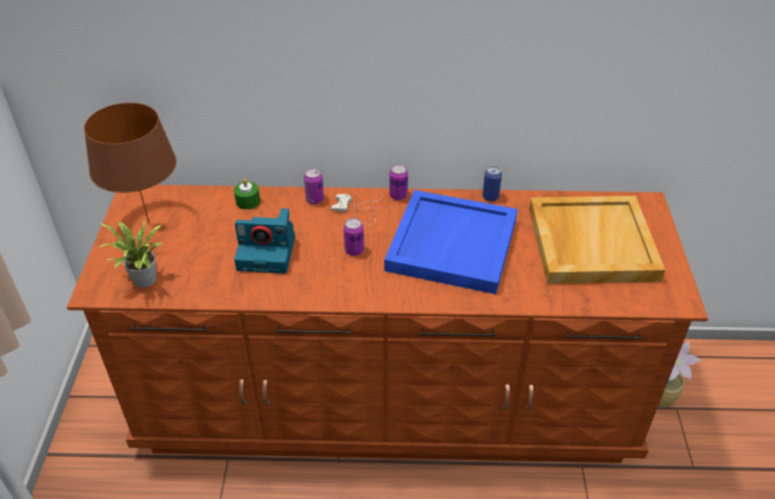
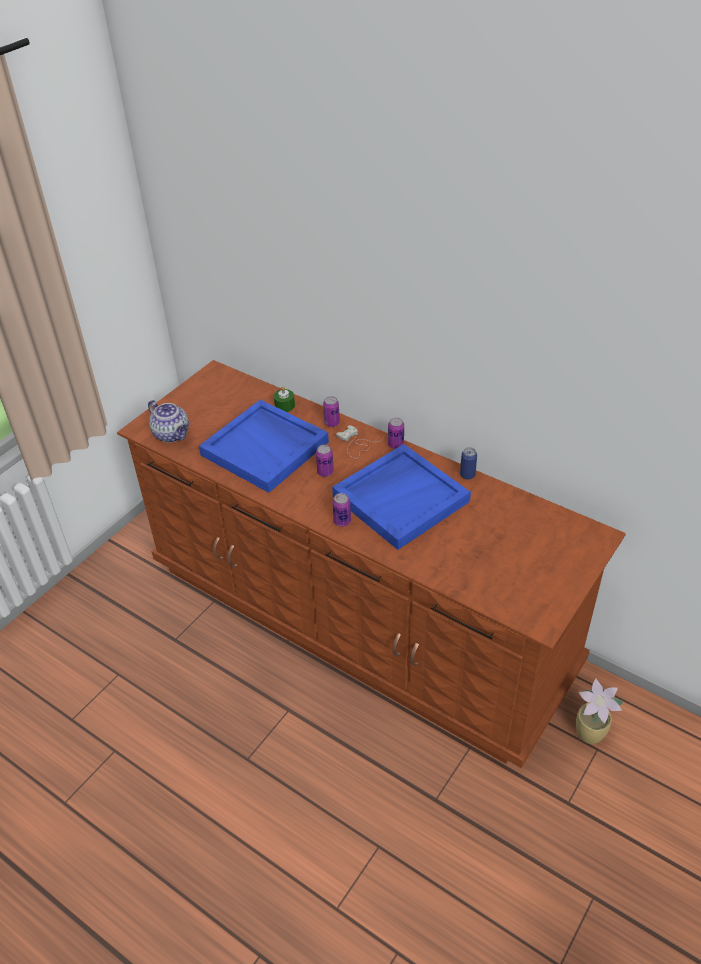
camera: 35 degrees right, 0 degrees up
(143, 281) = (172, 434): potted plant -> teapot
(148, 224) = (207, 396): brown table lamp -> none
(268, 252) = (266, 448): camera -> blue tray
(417, 291) = (342, 521): none -> can
(590, 242) = (514, 545): beige tray -> none

